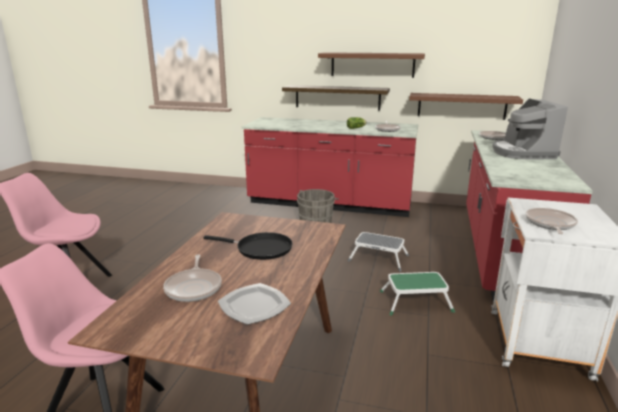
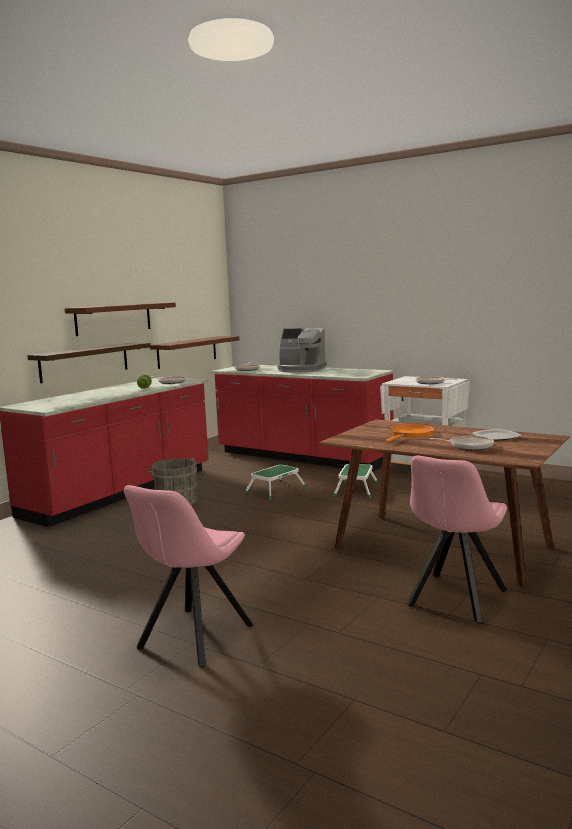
camera: 70 degrees left, 10 degrees down
(260, 249) = (410, 434): black frying pan -> orange frying pan
(378, 258) = (276, 490): grey step ladder -> green step ladder

